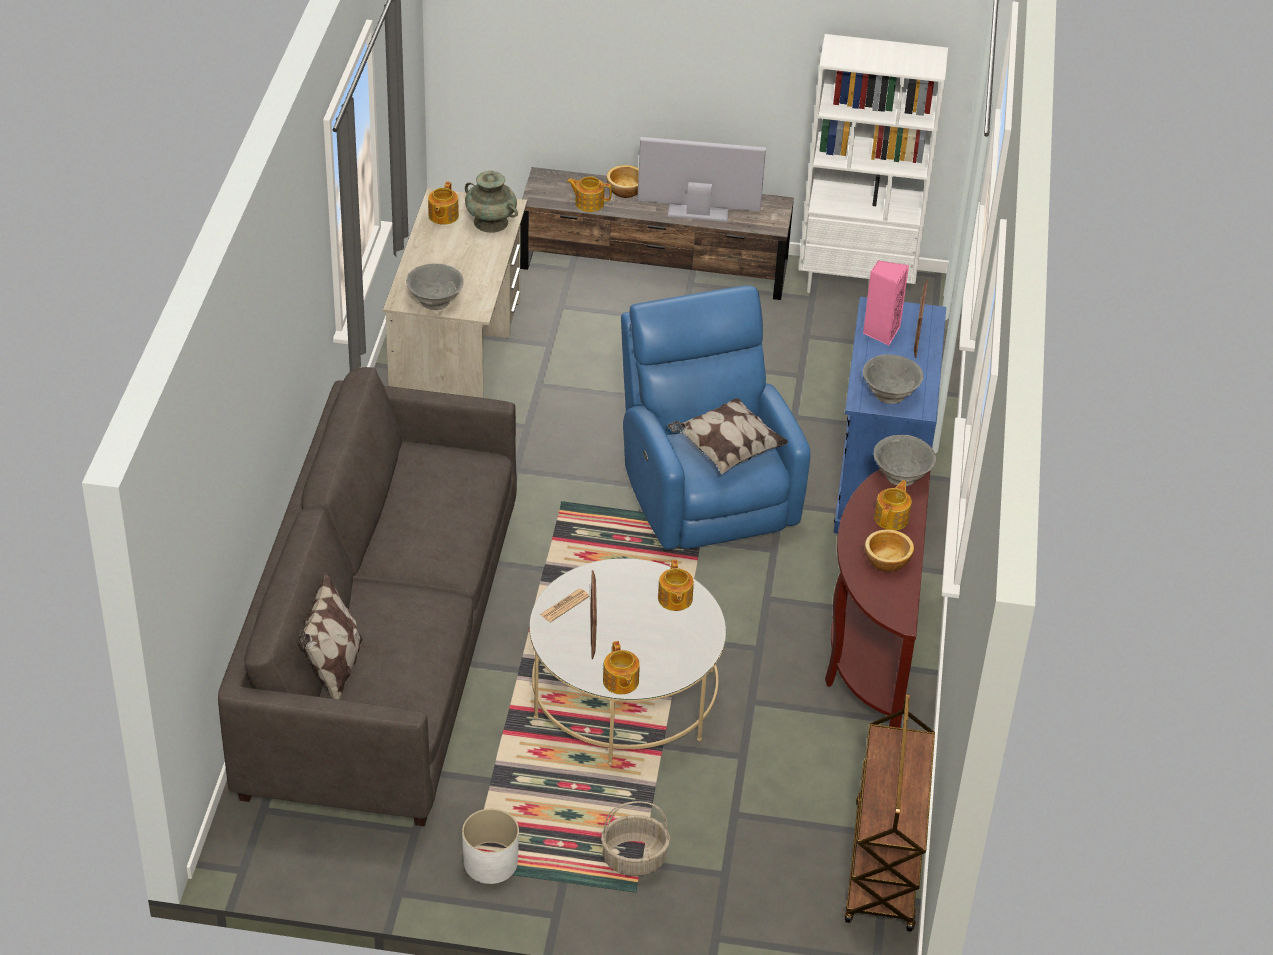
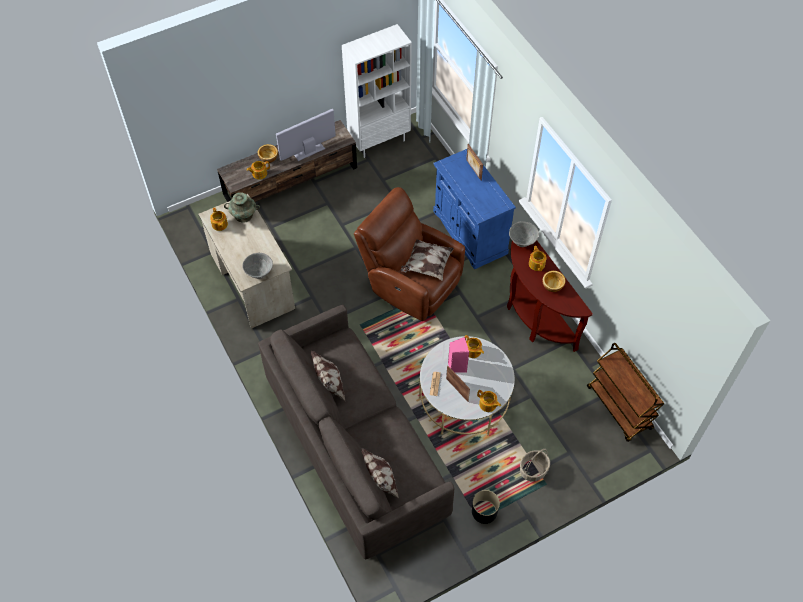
camera: 35 degrees left, 15 degrees up
(393, 509) = (330, 386): none -> pillow
(490, 863) = (484, 512): white planter -> black planter
(707, 492) = (411, 281): blue armchair -> brown armchair
(881, 332) = (457, 175): pink speaker -> pink speaker (457, 366)
(890, 394) = (487, 204): grey bowl -> none

